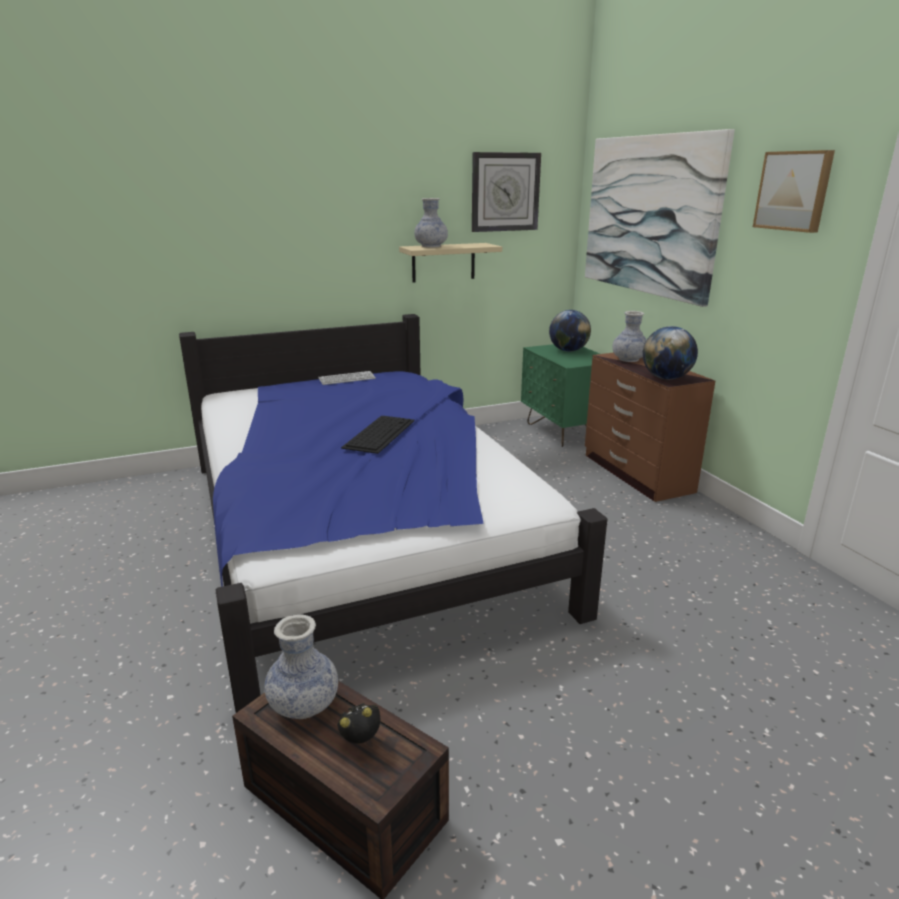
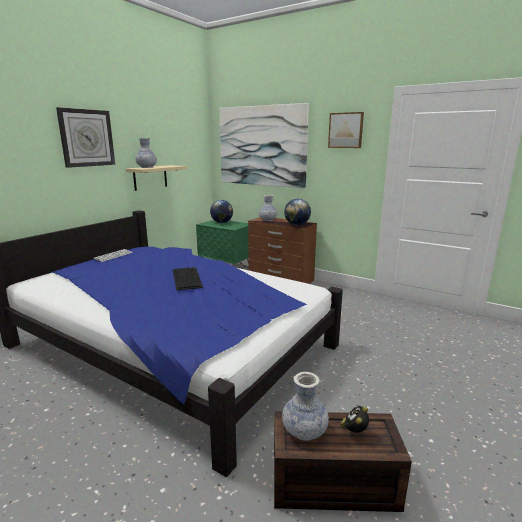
camera: 35 degrees left, 5 degrees down
(505, 192) = (177, 135): wall clock -> wall clock (87, 138)

